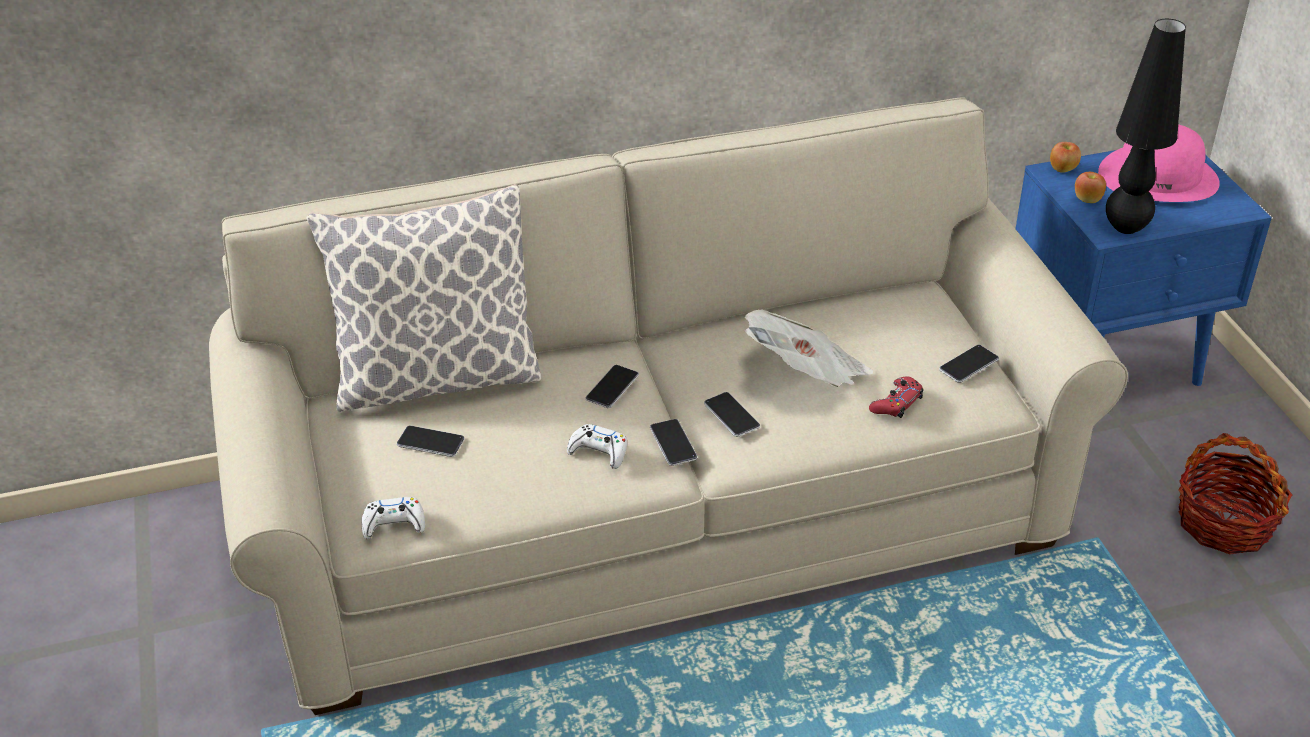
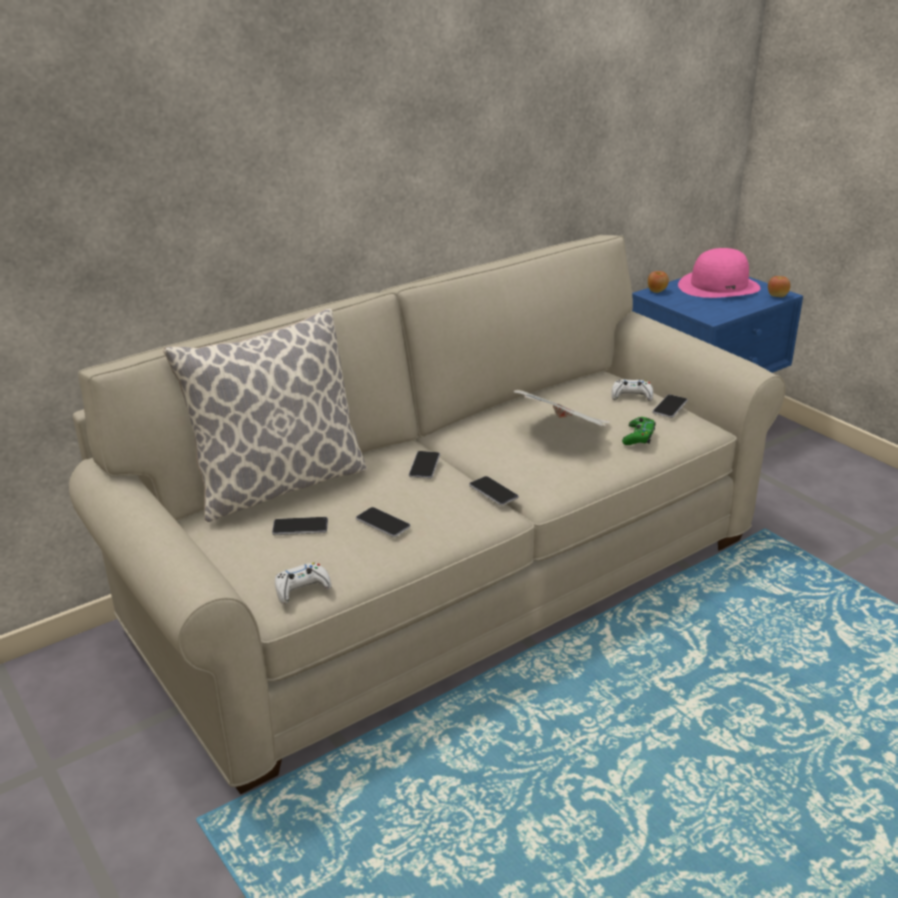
camera: 20 degrees left, 10 degrees down
(599, 452) = (442, 506): white game controller -> white game controller (631, 396)
(731, 415) = (526, 466): phone -> phone (383, 523)
(896, 403) = (638, 437): red game controller -> green game controller
(1087, 200) = (685, 303): apple -> apple (777, 296)
(1126, 228) = (721, 313): black table lamp -> none
(1224, 523) = (835, 503): basket -> none

